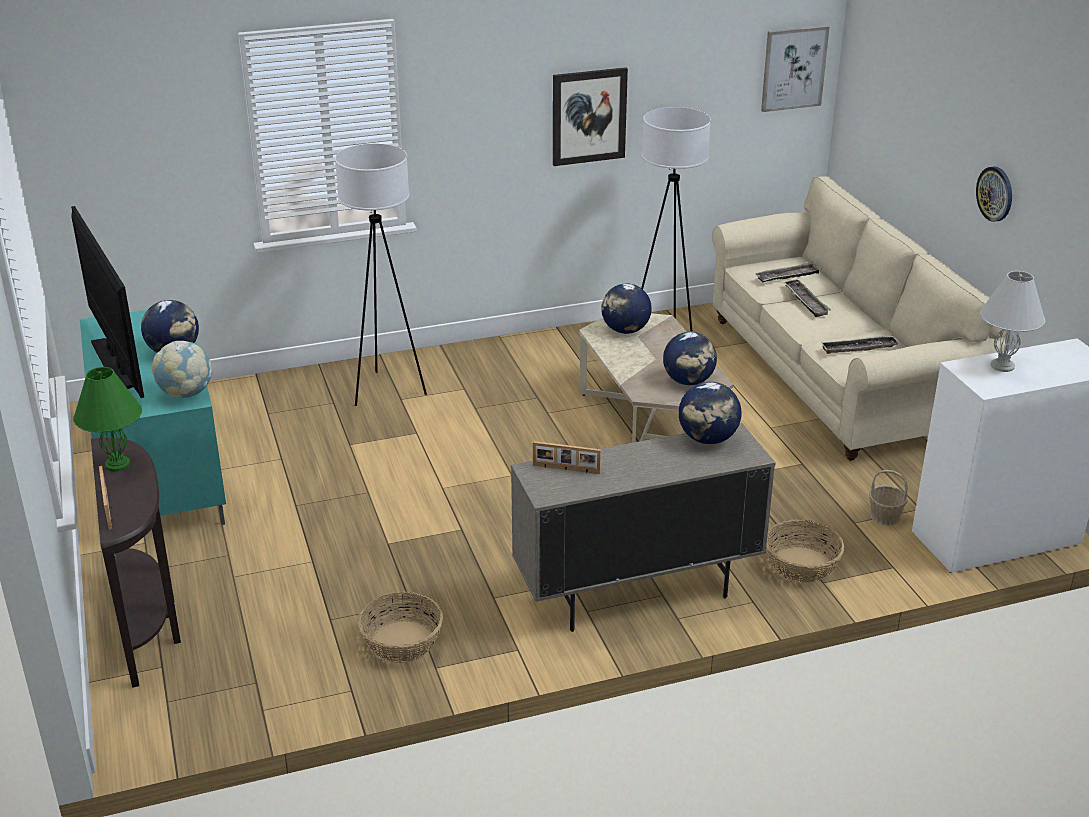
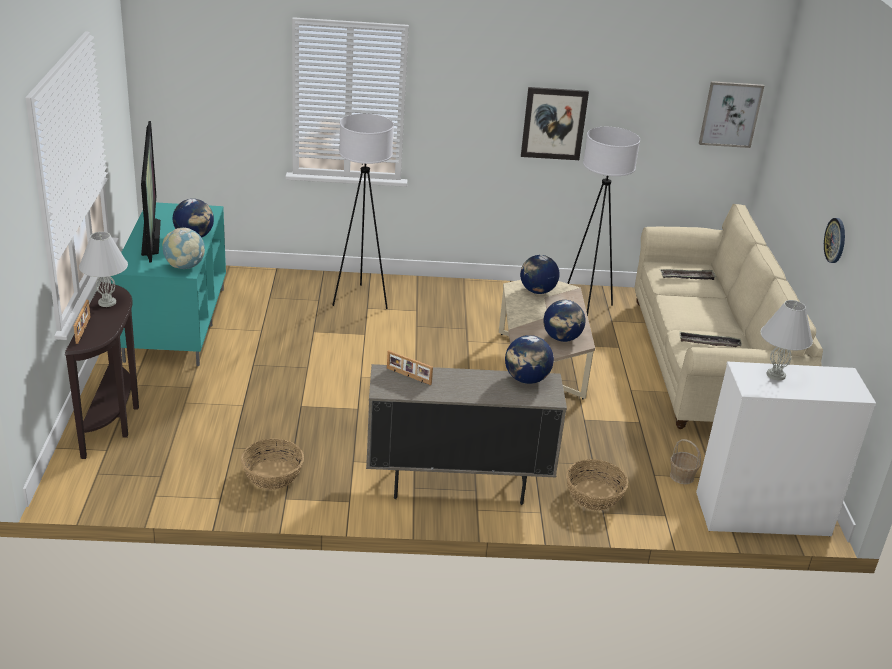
camera: 15 degrees right, 0 degrees up
(117, 465) = (107, 302): green table lamp -> white table lamp
(805, 301) = (689, 298): tray -> none

